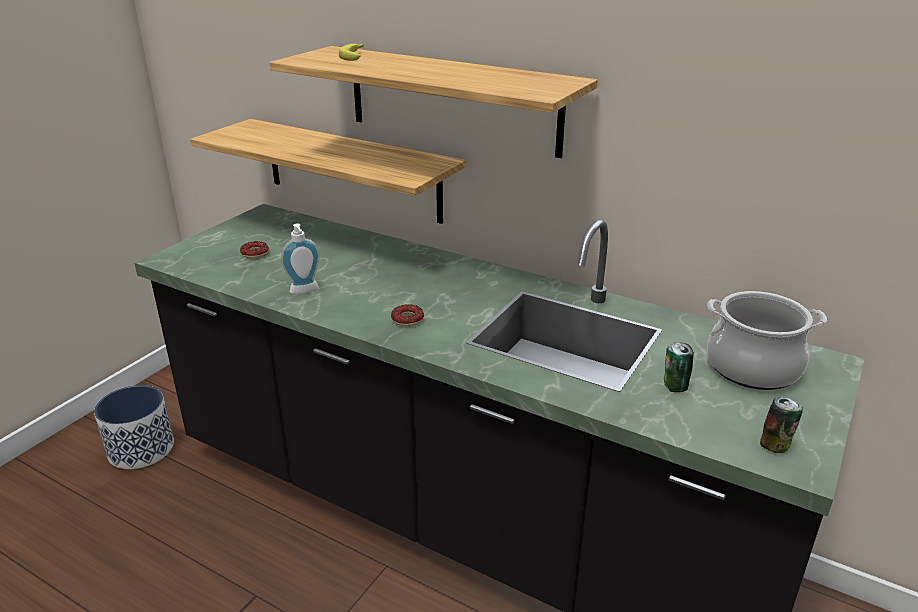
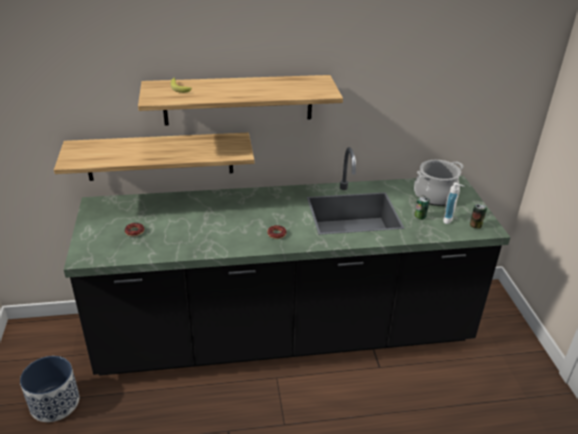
camera: 40 degrees left, 5 degrees up
(305, 291) = (202, 242): soap dispenser -> soap dispenser (450, 220)

